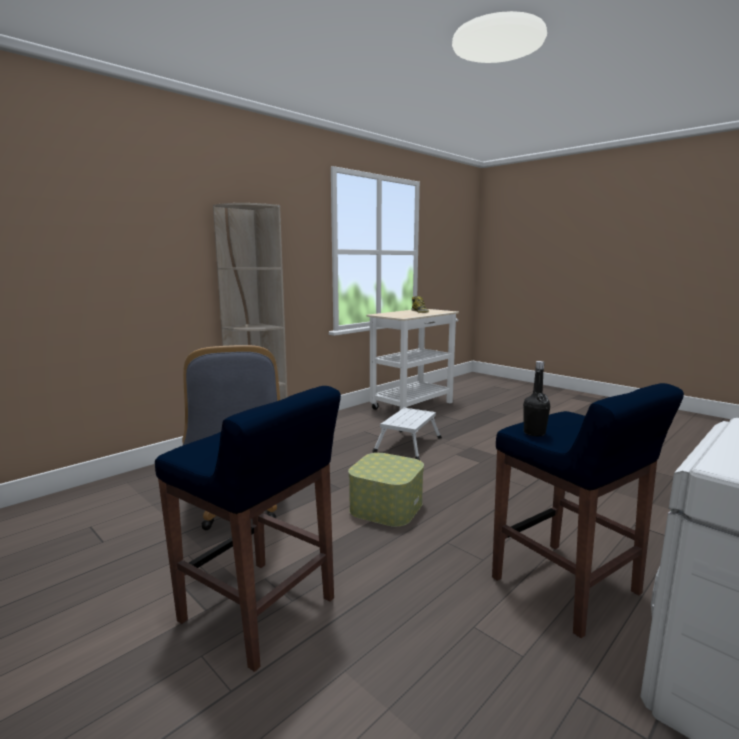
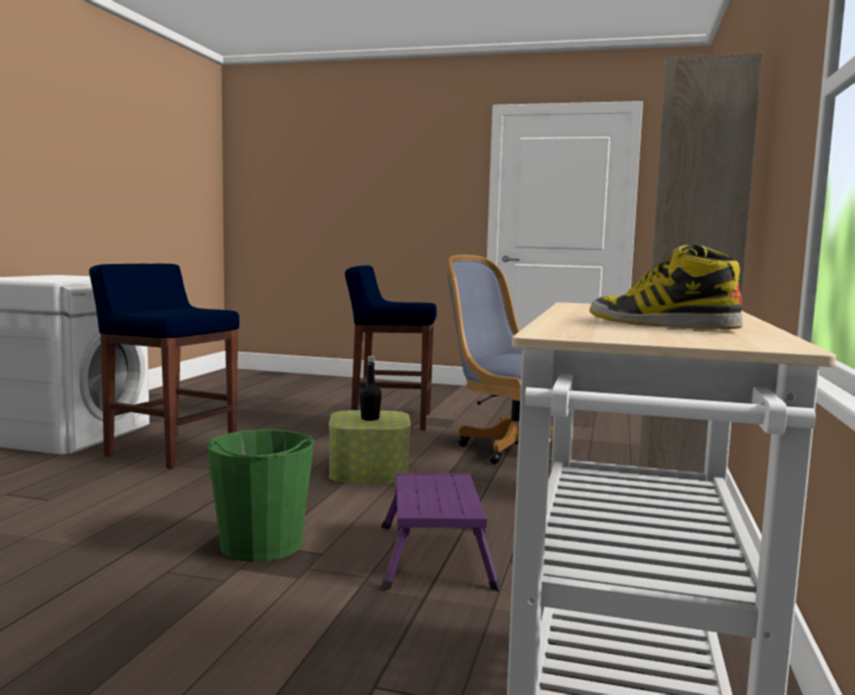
camera: 150 degrees right, 5 degrees down
(408, 444) = (435, 555): white step ladder -> purple step ladder
(483, 463) = (261, 545): none -> green bucket
(534, 433) = (208, 308): black bottle -> black bottle (370, 418)

